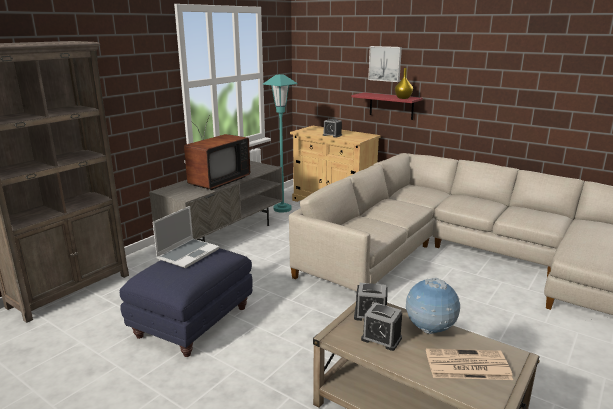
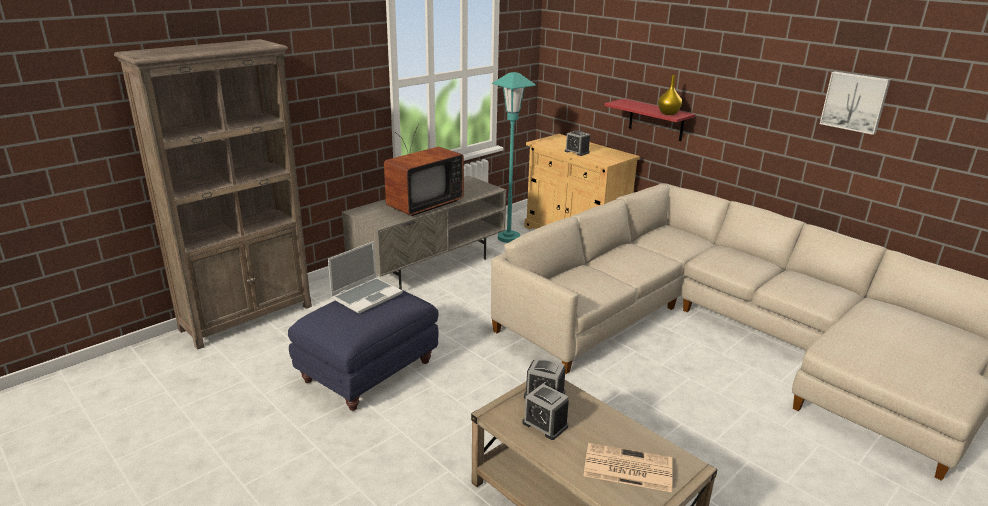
camera: 10 degrees right, 5 degrees up
(385, 63) = (652, 64): picture -> picture (854, 102)
(429, 330) = (604, 422): globe -> none

